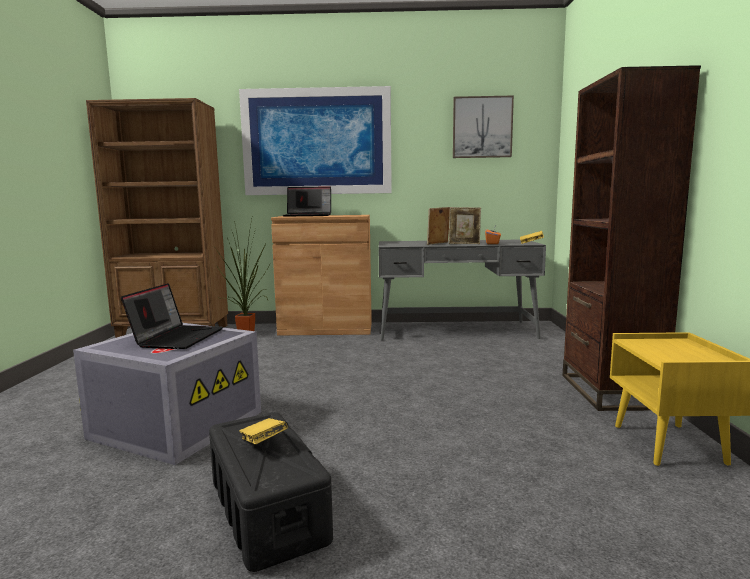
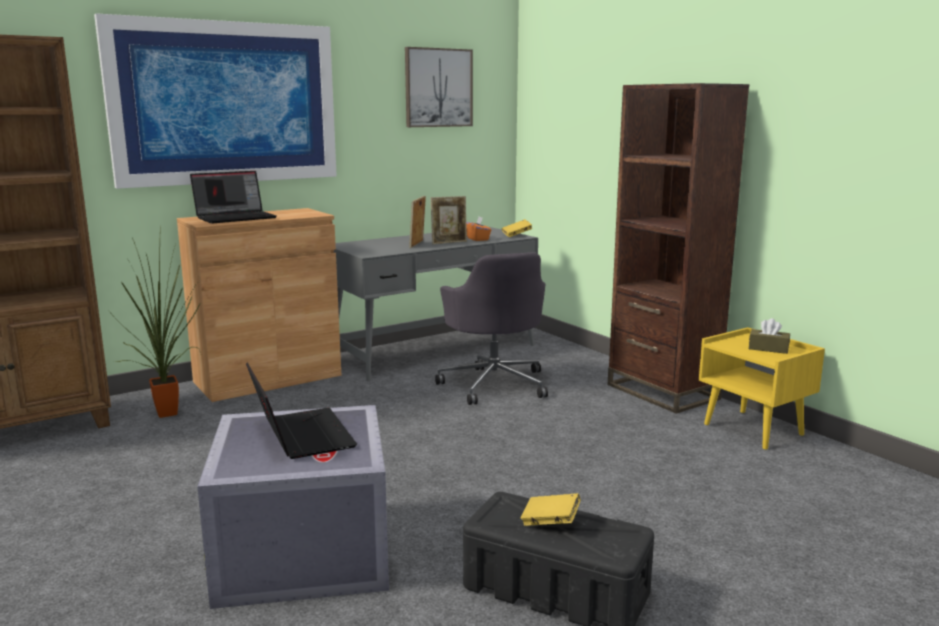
camera: 35 degrees left, 5 degrees up
(465, 357) = (494, 384): none -> grey office chair
(684, 353) = (768, 348): none -> brown tissue box

